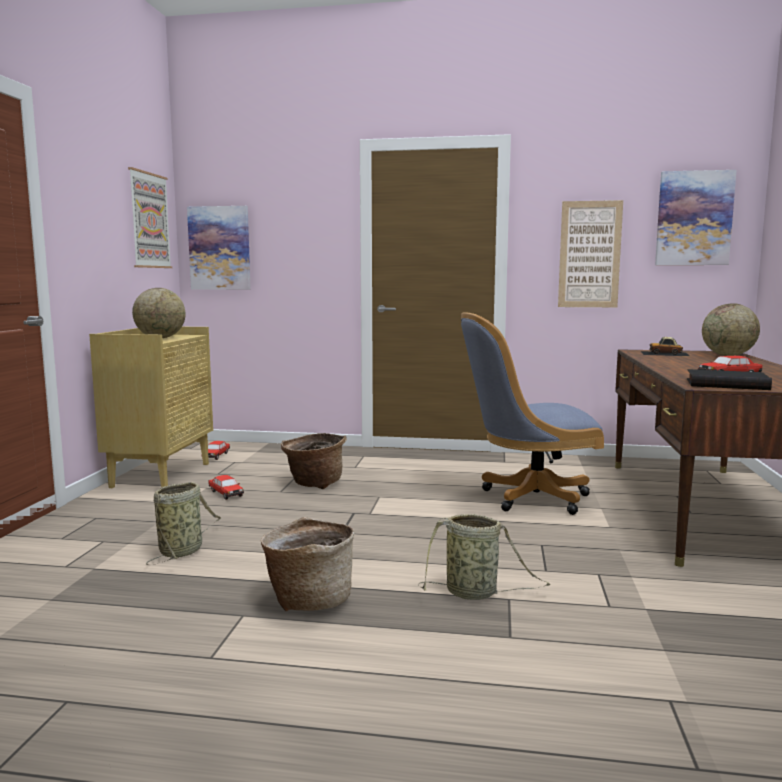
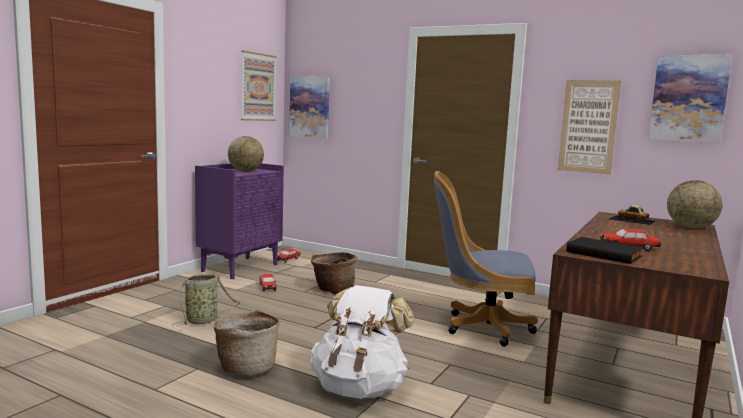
camera: 20 degrees right, 0 degrees up
(162, 475) = (240, 267): beige cabinet -> purple cabinet
(475, 593) = (359, 388): basket -> white backpack

